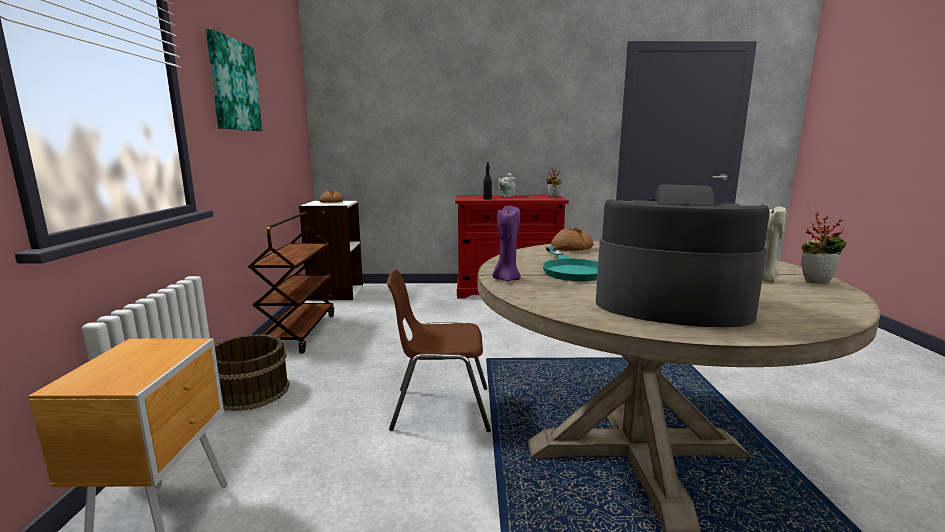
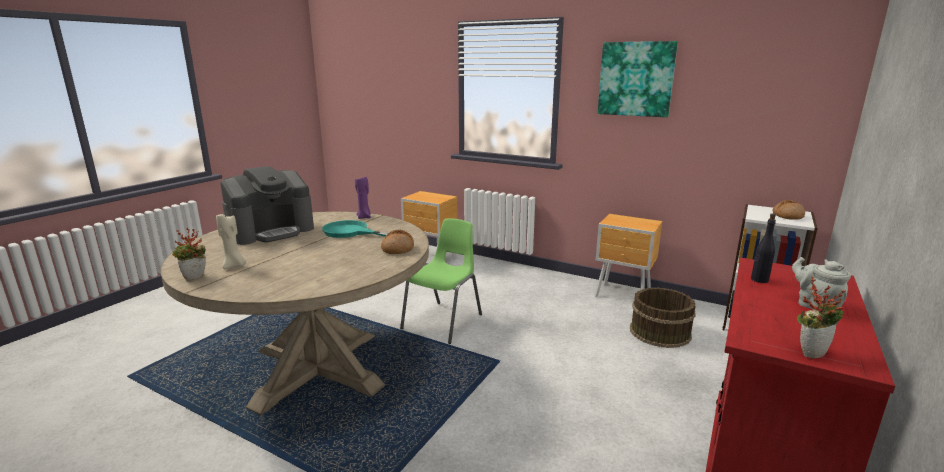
camera: 120 degrees right, 5 degrees up
(249, 391) = (525, 275): brown bucket -> brown bucket (659, 332)
(299, 332) = (623, 295): brown cart -> brown nightstand
(440, 408) = (444, 321): brown chair -> green chair

